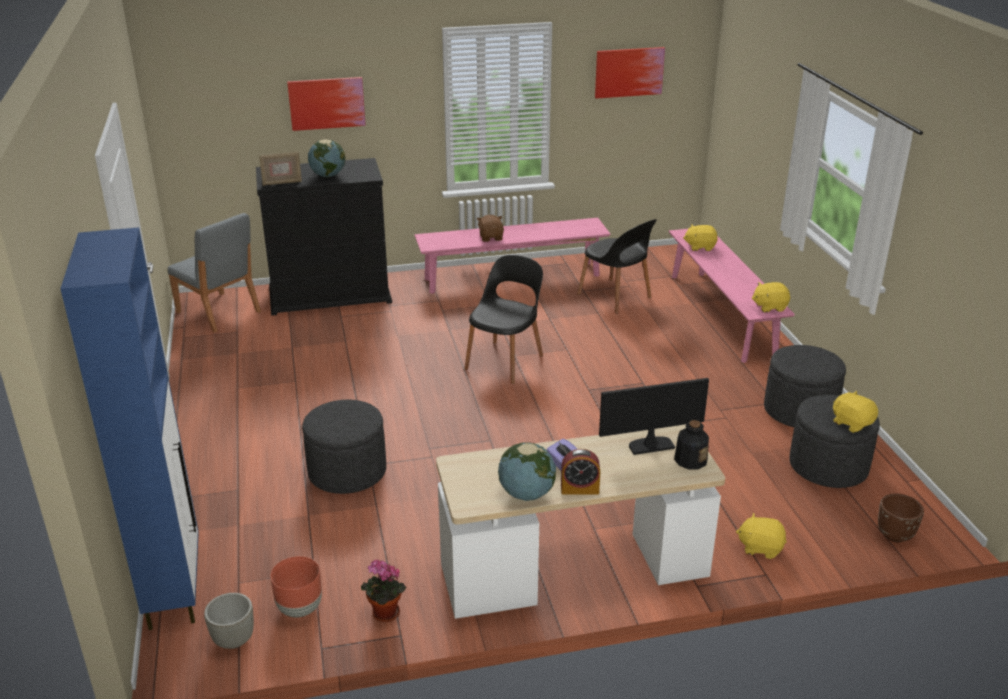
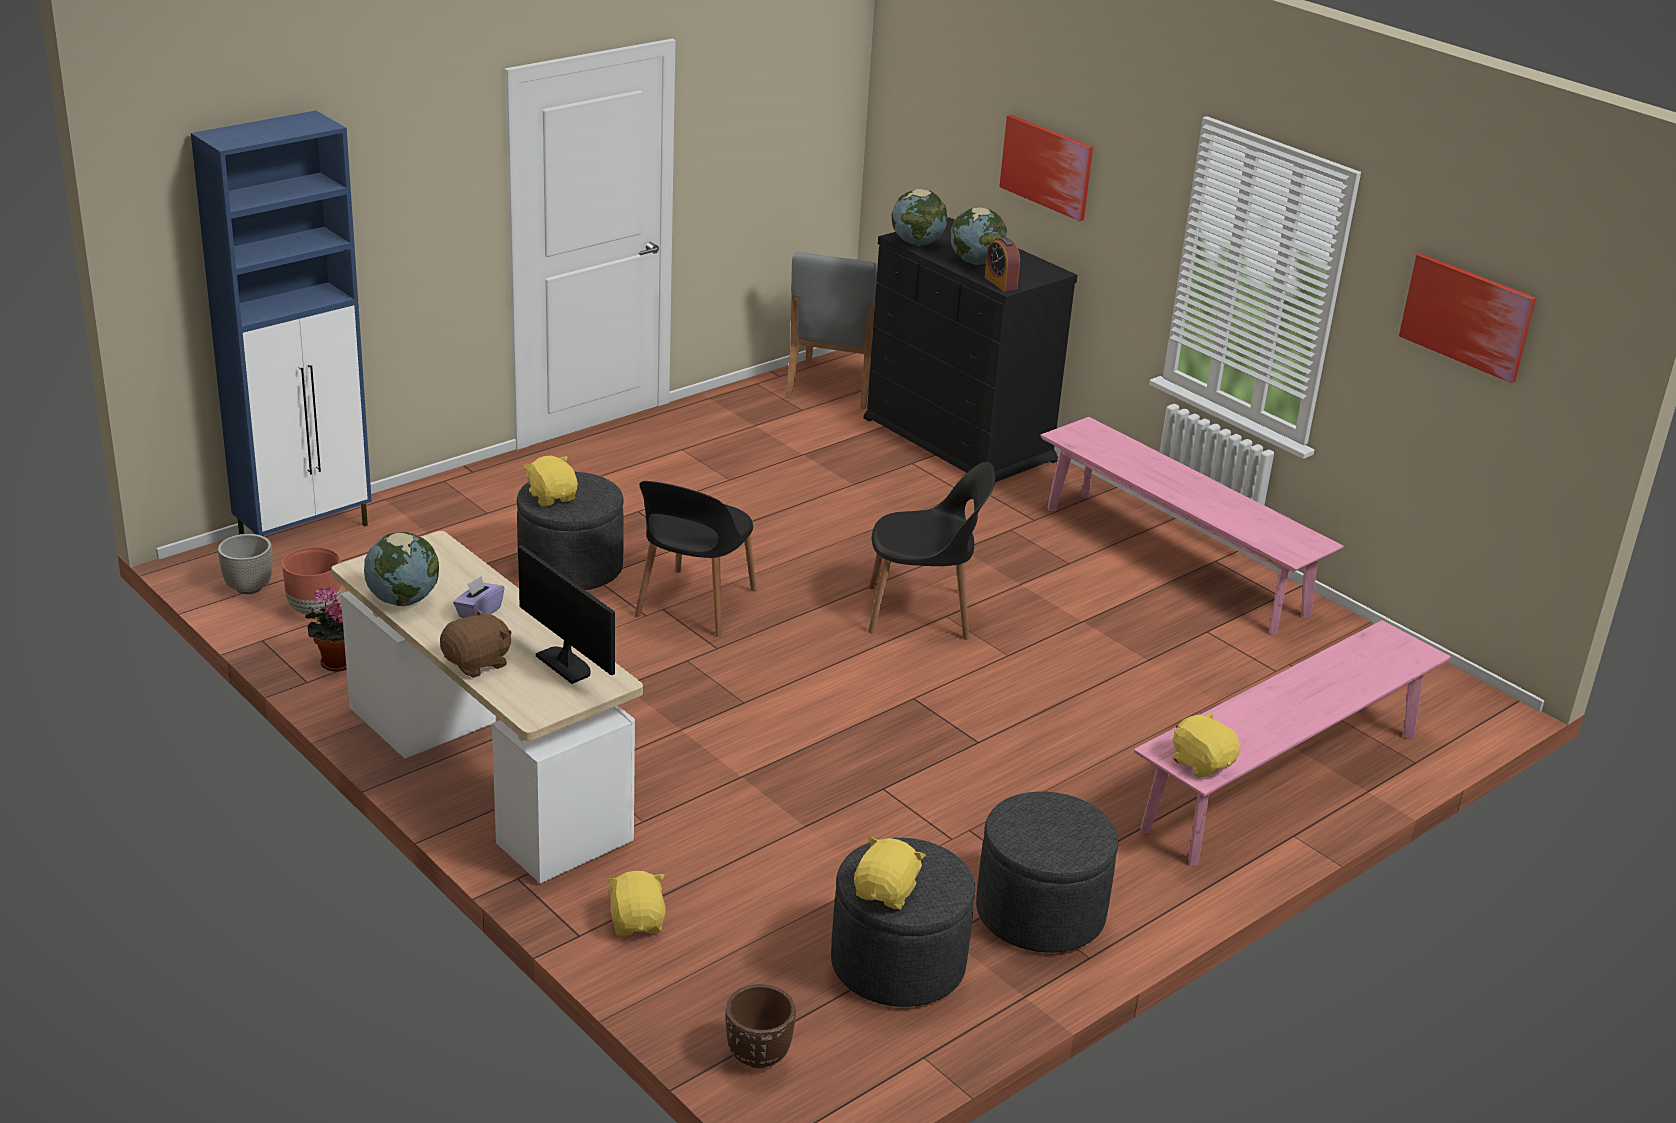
camera: 60 degrees right, 0 degrees up
(282, 183) = (917, 243): picture frame -> globe
(491, 238) = (1150, 474): brown plush toy -> brown plush toy (477, 663)
(579, 489) = (435, 632): alarm clock -> alarm clock (1000, 283)
(615, 297) = (1221, 665): black chair -> black chair (694, 604)
(690, 460) = (551, 699): bottle -> none
(700, 247) = (1353, 660): yellow plush toy -> yellow plush toy (552, 497)

